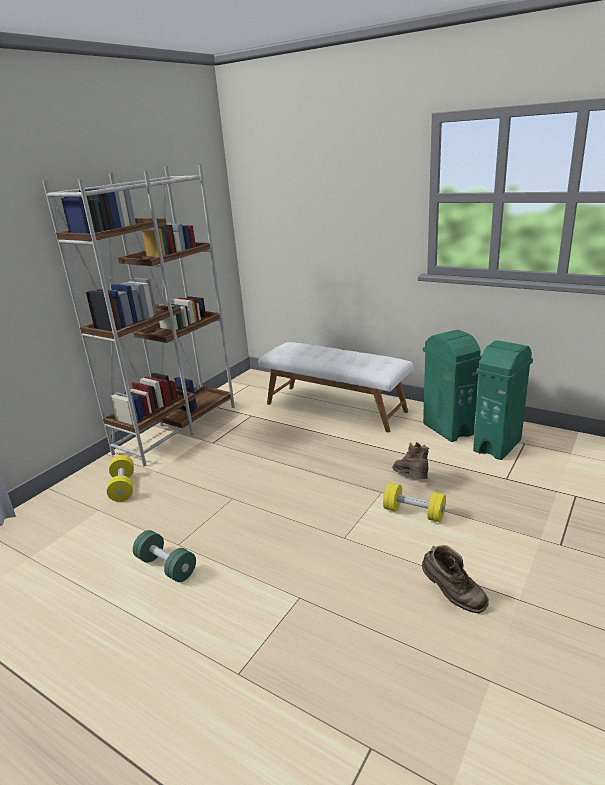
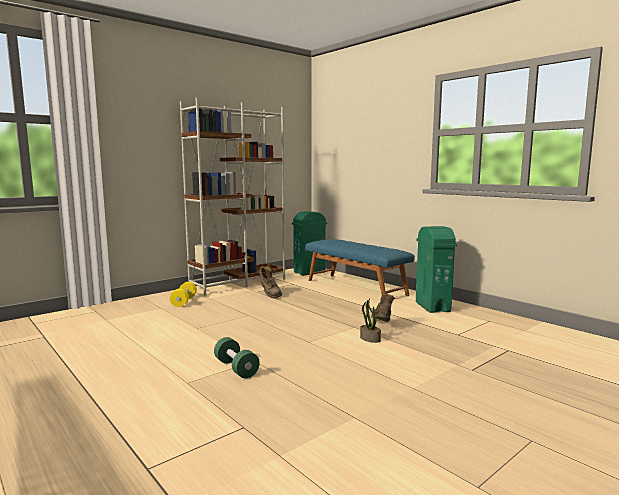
camera: 15 degrees right, 15 degrees down
(166, 566) = (182, 335): green dumbbell -> green dumbbell (236, 368)
(335, 407) = (356, 287): white bench -> blue bench
(414, 512) = (369, 339): yellow dumbbell -> potted plant
(452, 596) = (362, 378): brown boot -> brown boot (270, 294)
(498, 445) = (466, 319): green trash can -> green trash can (309, 272)

